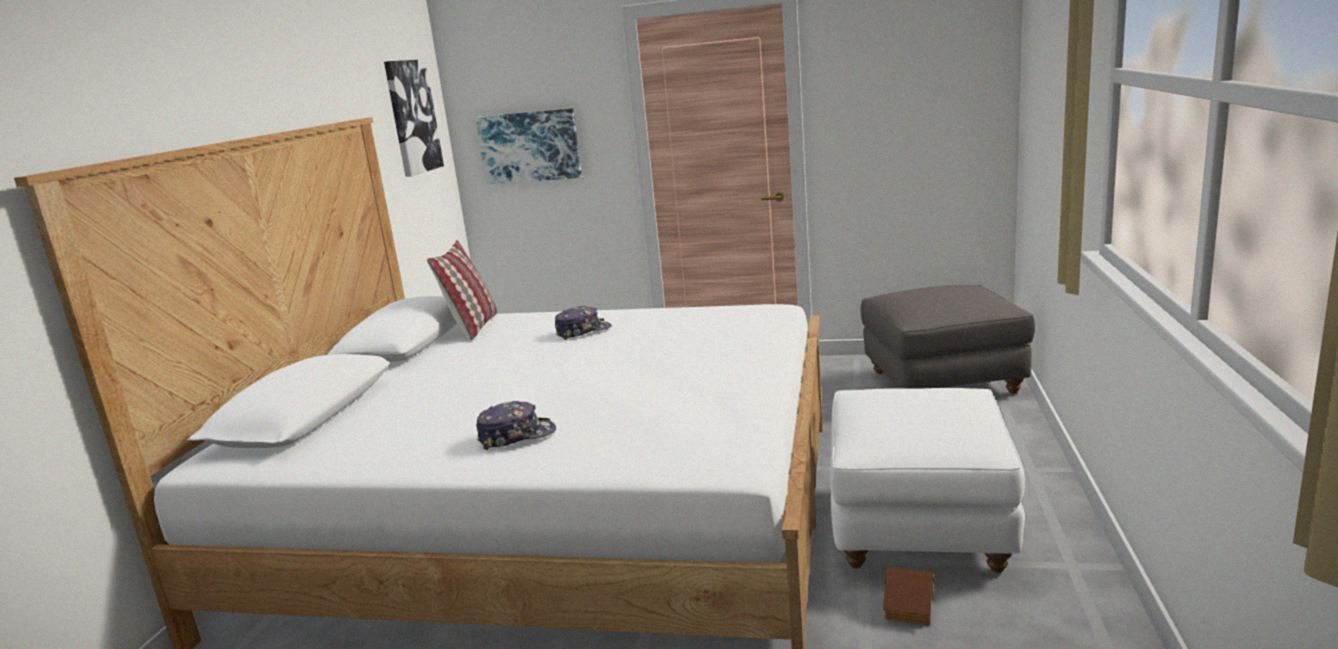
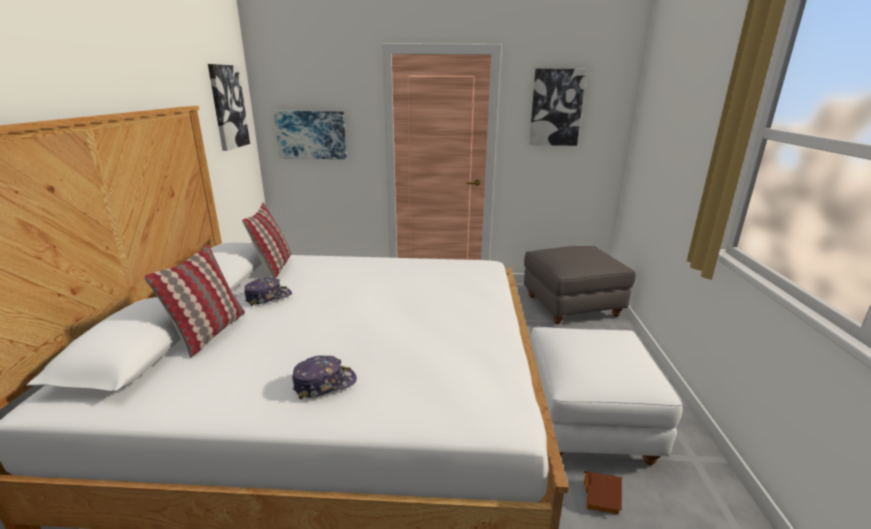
camera: 10 degrees left, 5 degrees up
(385, 396) = (209, 332): none -> pillow
(583, 331) = (357, 276): cap -> cap (268, 297)
(891, 71) = (556, 107): none -> picture

